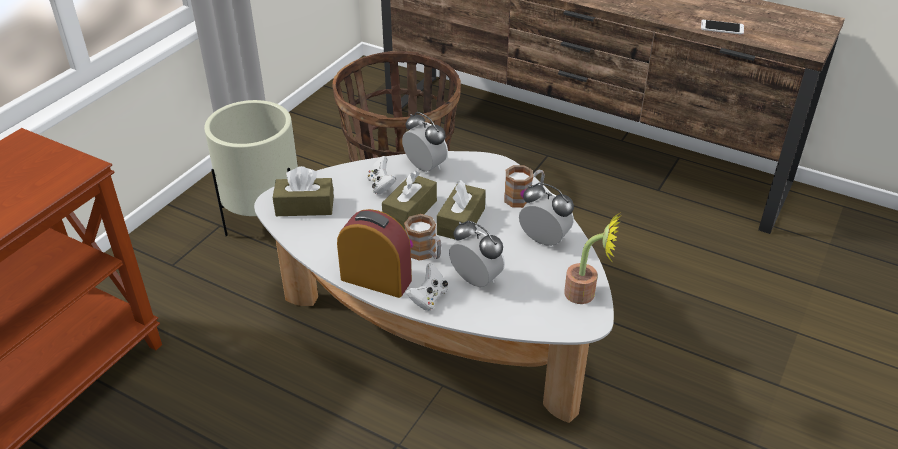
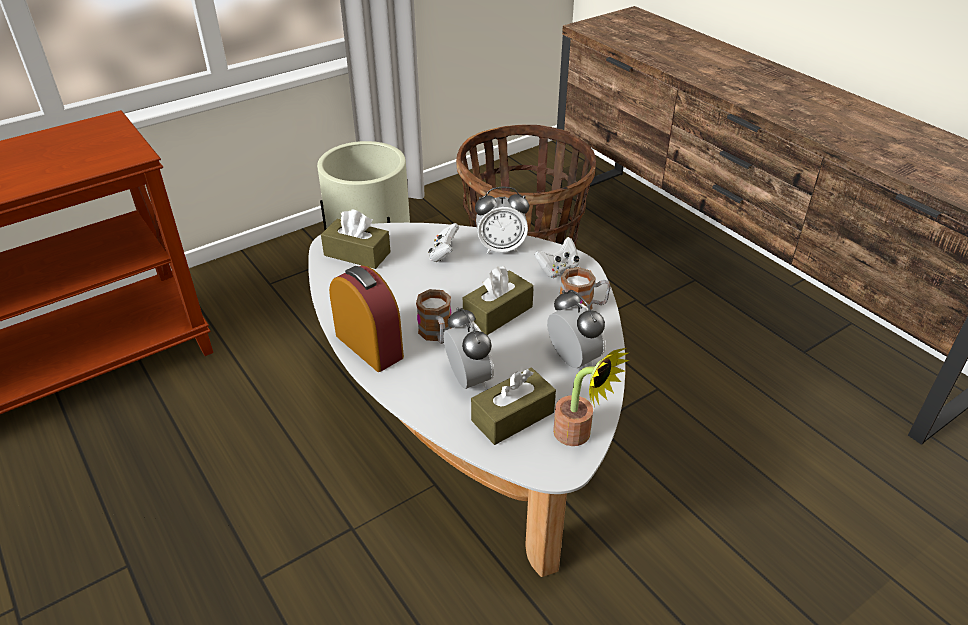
camera: 25 degrees right, 0 degrees up
(410, 211) = (453, 287): brown tissue box -> brown tissue box (513, 416)
(425, 167) = (501, 248): alarm clock -> alarm clock turned 105 degrees clockwise
(428, 298) = (406, 382): white game controller -> white game controller (558, 269)
(722, 27) = (911, 169): phone -> none

